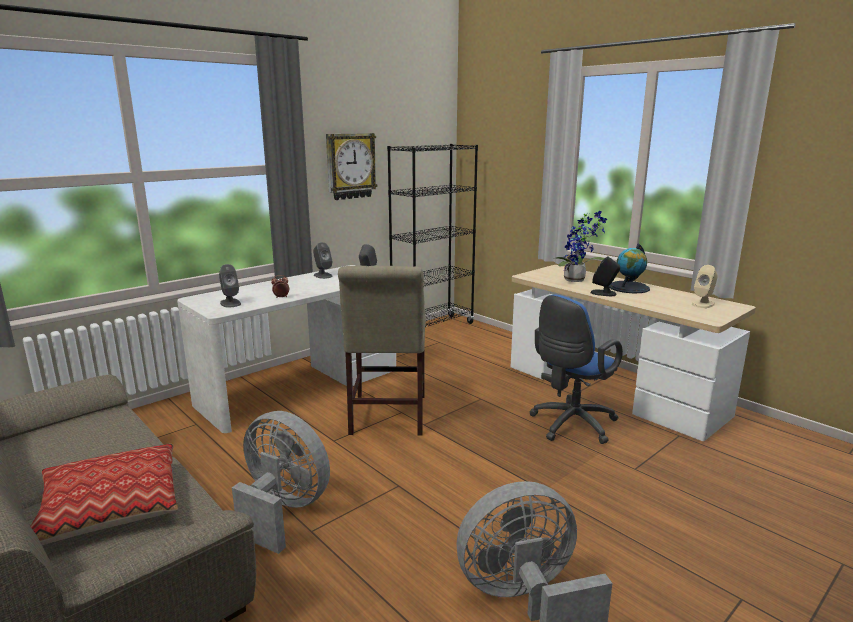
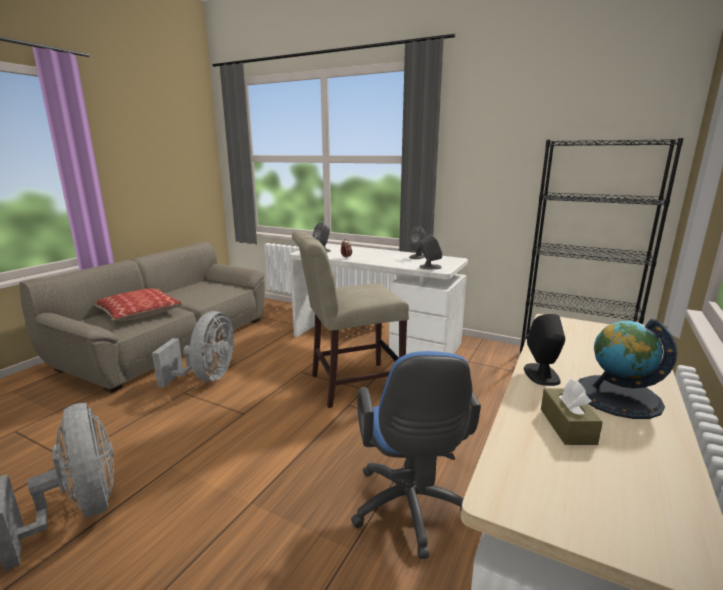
camera: 70 degrees right, 0 degrees up
(350, 166) = (501, 162): wall clock -> none
(570, 425) = (409, 511): blue office chair -> blue office chair turned 120 degrees counterclockwise
(577, 280) = (588, 352): potted plant -> none
(656, 300) = (567, 426): none -> brown tissue box
(703, 304) = (623, 492): beige speaker -> none

